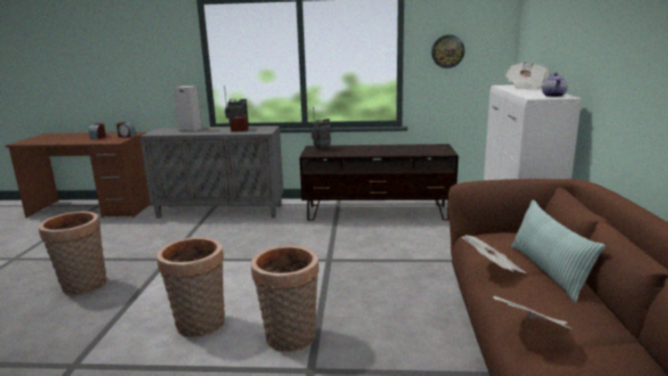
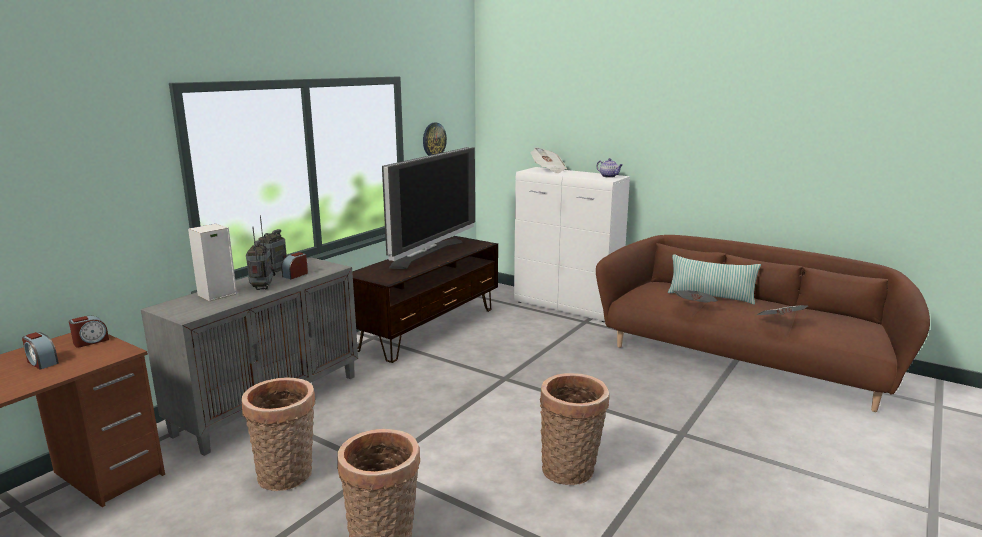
camera: 60 degrees left, 0 degrees up
(289, 339) = (631, 431): basket -> basket (287, 477)
(322, 148) = (373, 272): radio -> radio (262, 287)
(388, 148) = (428, 253): none -> television

